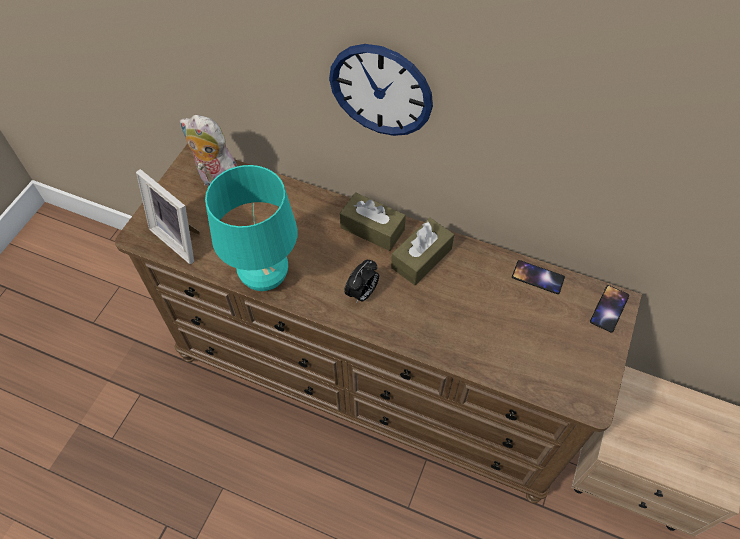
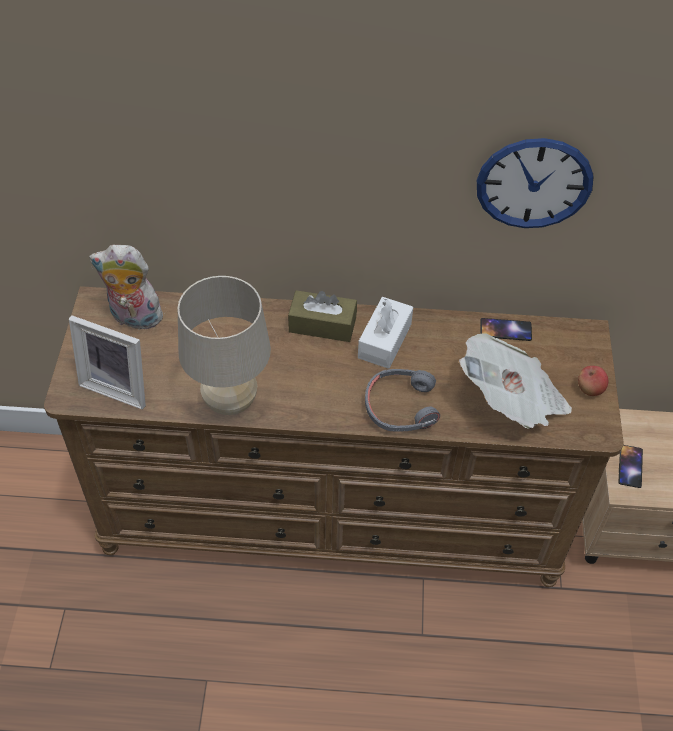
camera: 20 degrees left, 5 degrees down
(265, 277) = (230, 401): turquoise table lamp -> beige table lamp
(362, 293) = (339, 390): alarm clock -> none
(381, 91) = (316, 174): wall clock -> wall clock (534, 183)
(411, 324) = (400, 407): none -> grey headphones
(421, 258) = (384, 341): brown tissue box -> white tissue box
(517, 348) = (511, 400): none -> newspaper
(598, 358) = (590, 389): none -> apple
(609, 308) = (583, 341): phone -> phone (630, 466)

